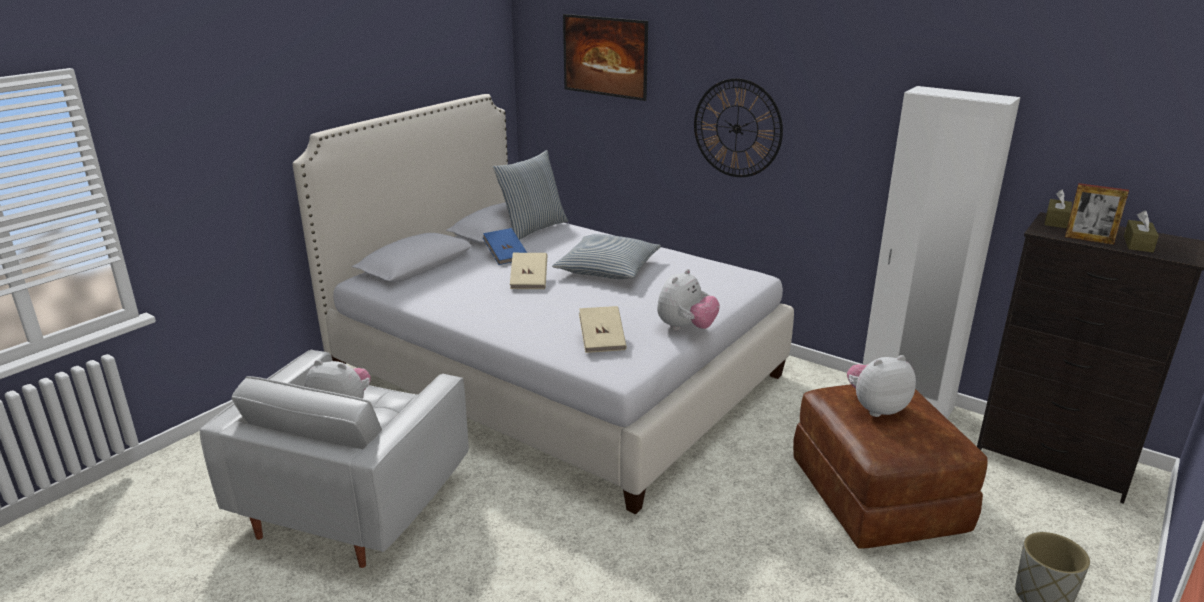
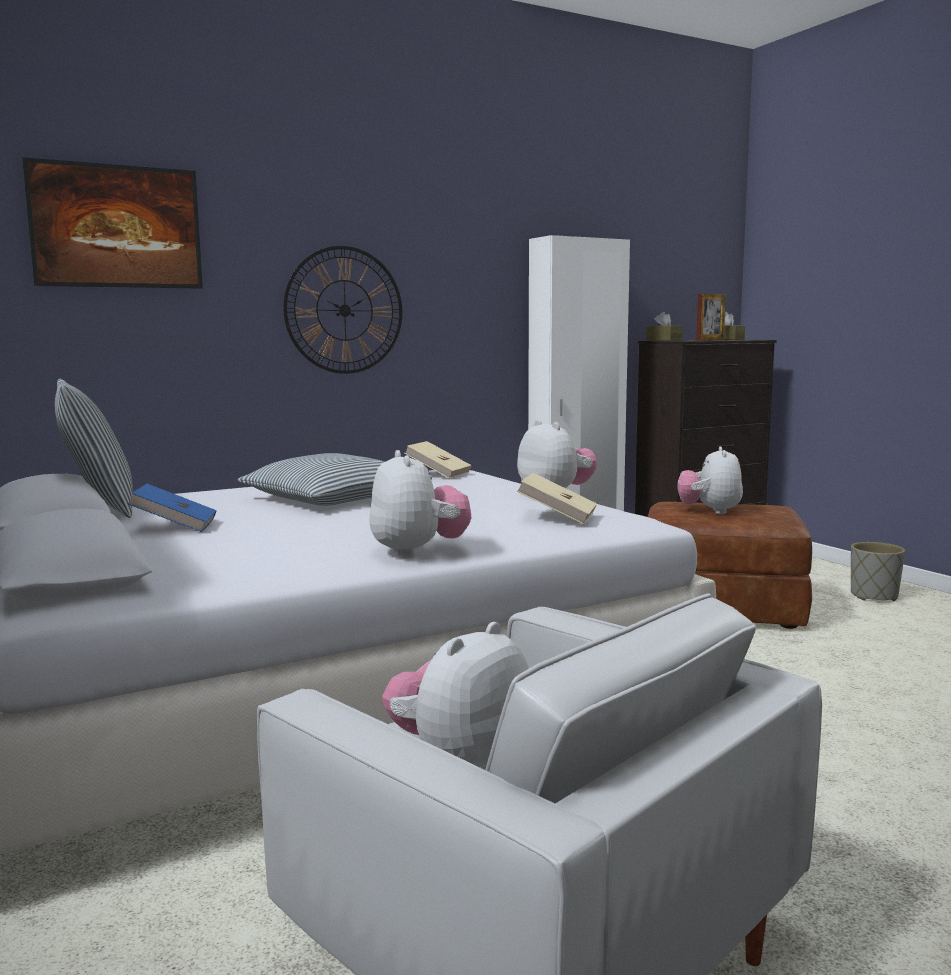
camera: 65 degrees left, 15 degrees down
(492, 322) = (418, 552): none -> plush toy
(529, 281) = (305, 525): beige book -> beige book (438, 474)

